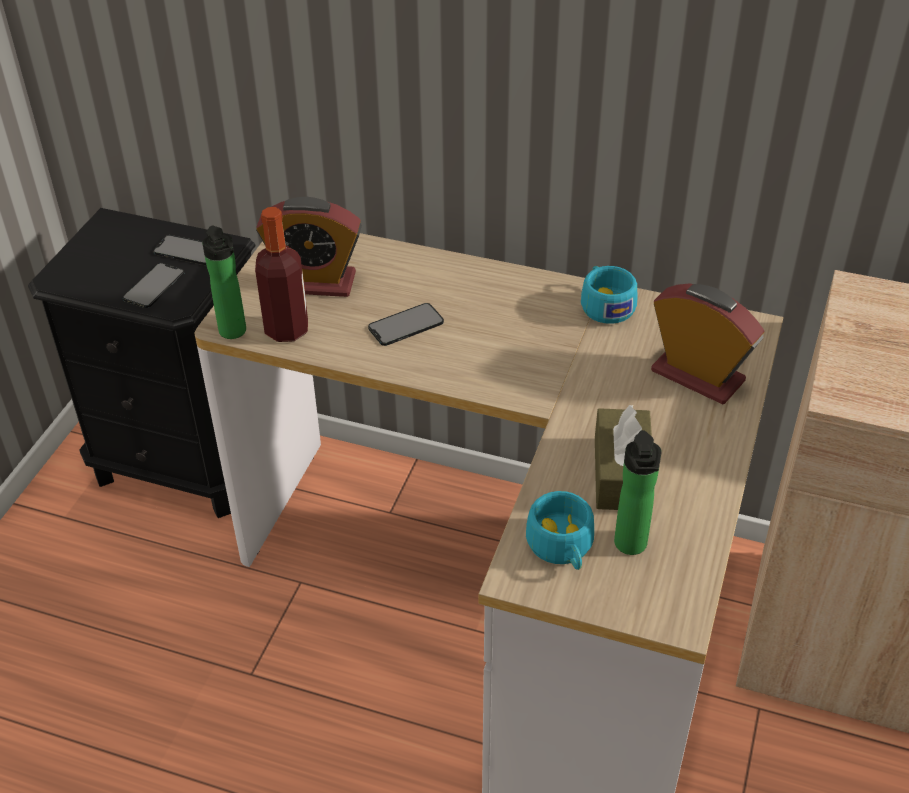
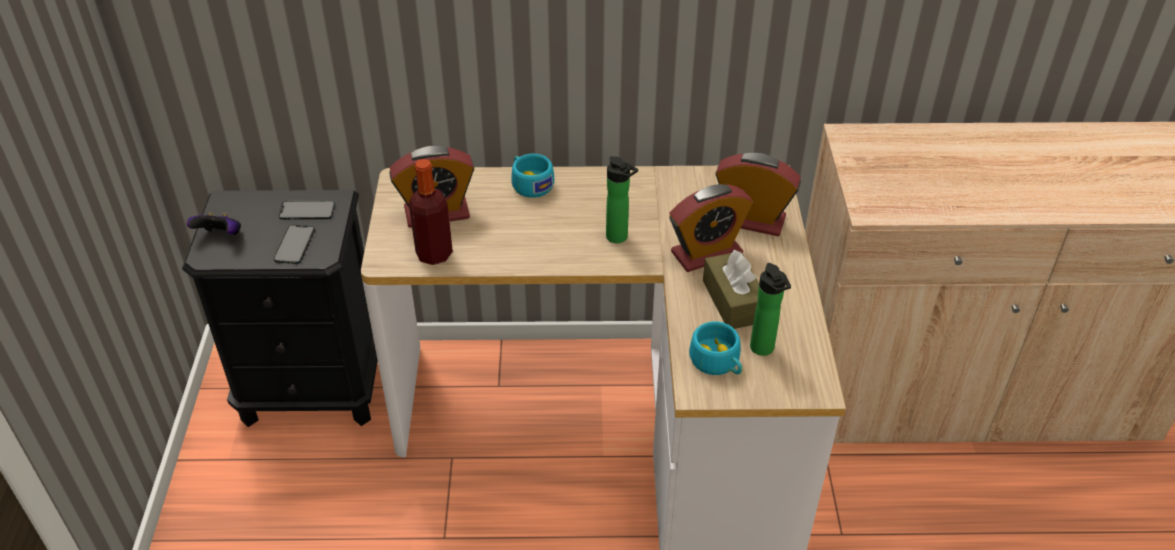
camera: 20 degrees left, 0 degrees up
(82, 259) = (220, 236): none -> game controller
(234, 333) = (393, 266): bottle -> bottle (619, 238)
(406, 325) = (524, 230): phone -> none
(605, 305) = (663, 183): turquoise cup -> turquoise cup (530, 184)
(617, 404) = (706, 253): none -> alarm clock

